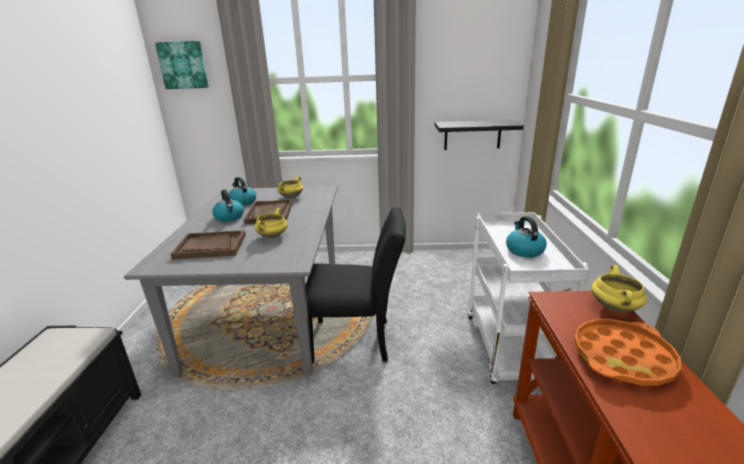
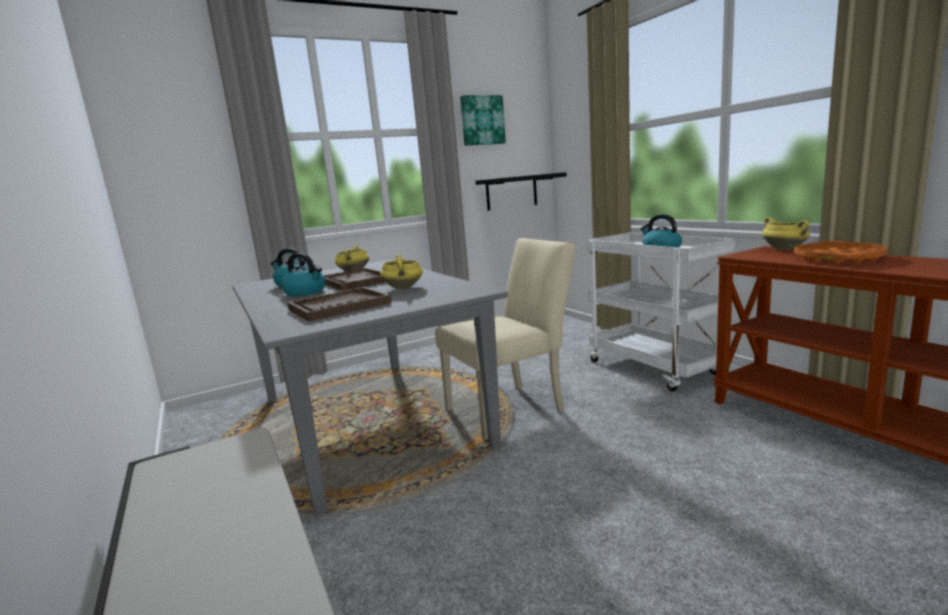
camera: 30 degrees left, 10 degrees down
(183, 65) = (149, 115): picture -> picture (482, 120)
(358, 340) = (512, 408): black chair -> beige chair

